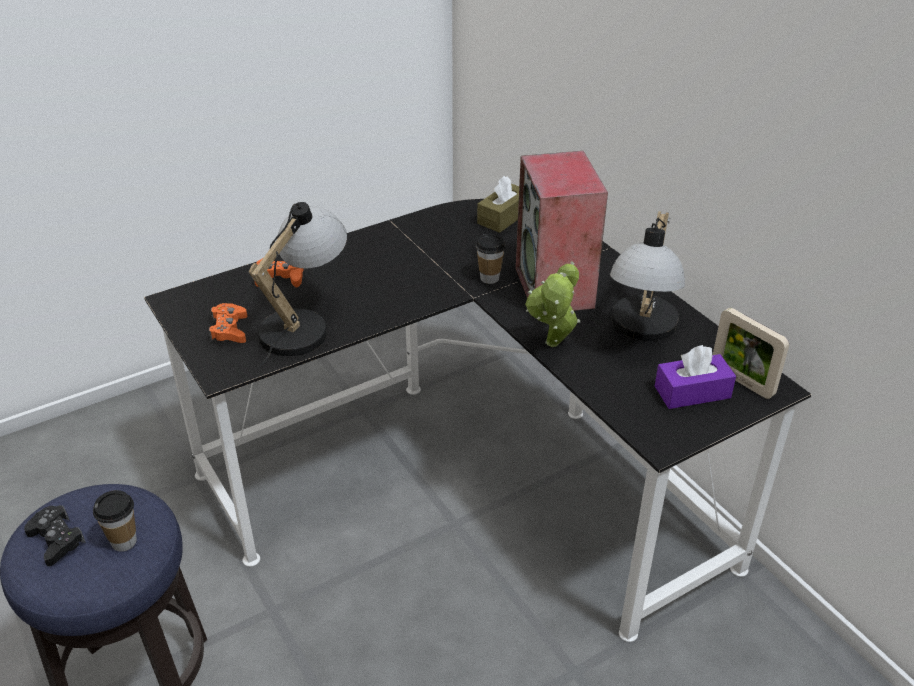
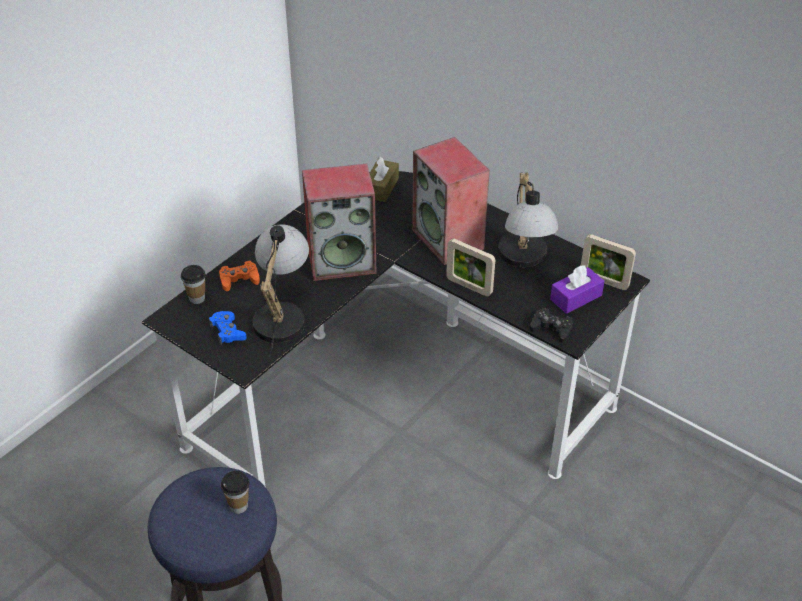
camera: 20 degrees left, 5 degrees up
(56, 540) = (189, 519): black game controller -> black game controller (551, 329)
(229, 330) = (228, 332): orange game controller -> blue game controller
(411, 283) = (342, 260): none -> speaker
(489, 278) = (397, 242): cup -> cup (197, 298)
(552, 346) = (469, 286): potted plant -> picture frame

